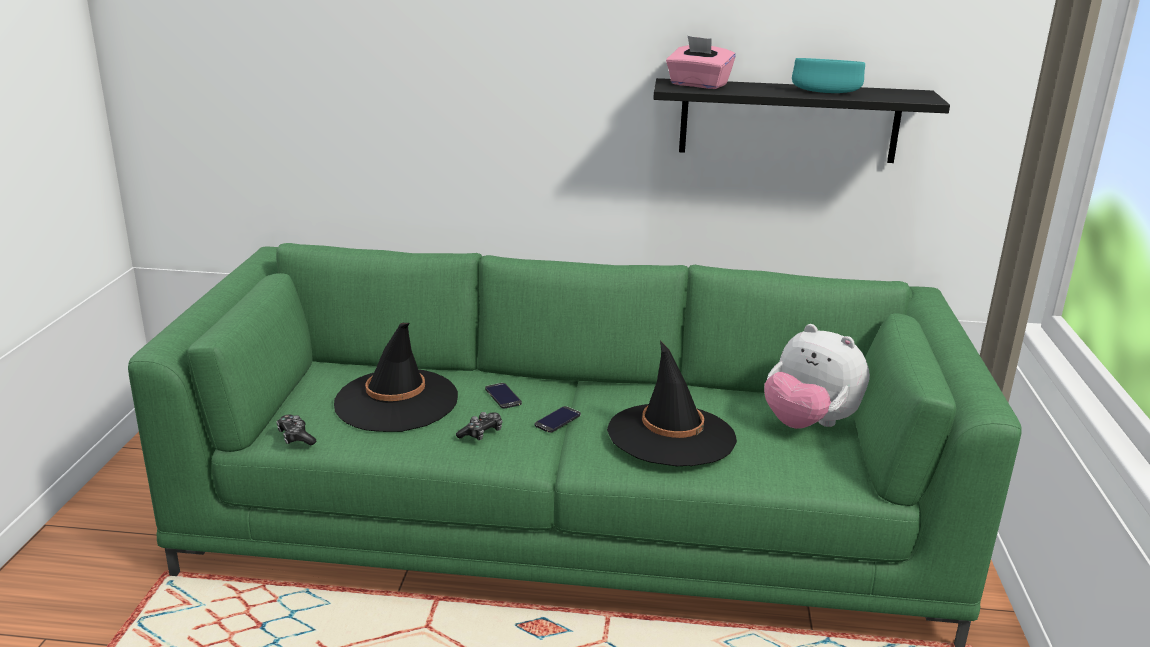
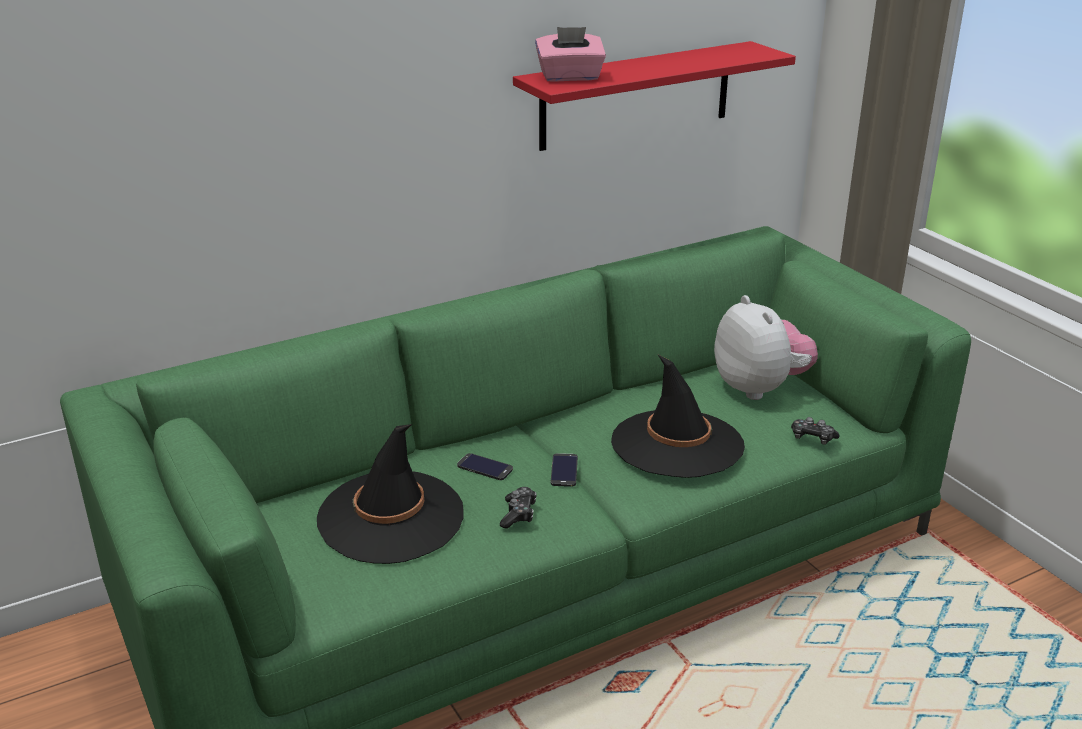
camera: 35 degrees left, 5 degrees up
(296, 437) = (341, 602): game controller -> game controller (812, 438)
(789, 121) = (636, 95): black shelf -> red shelf
(809, 424) = (760, 388): plush toy -> plush toy turned 120 degrees counterclockwise
(825, 92) = (686, 63): turquoise bowl -> none

